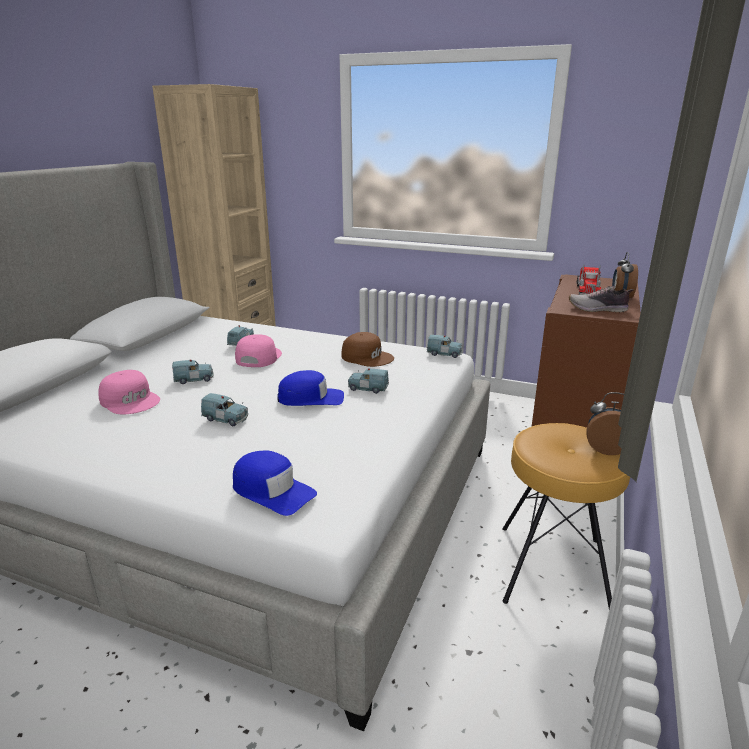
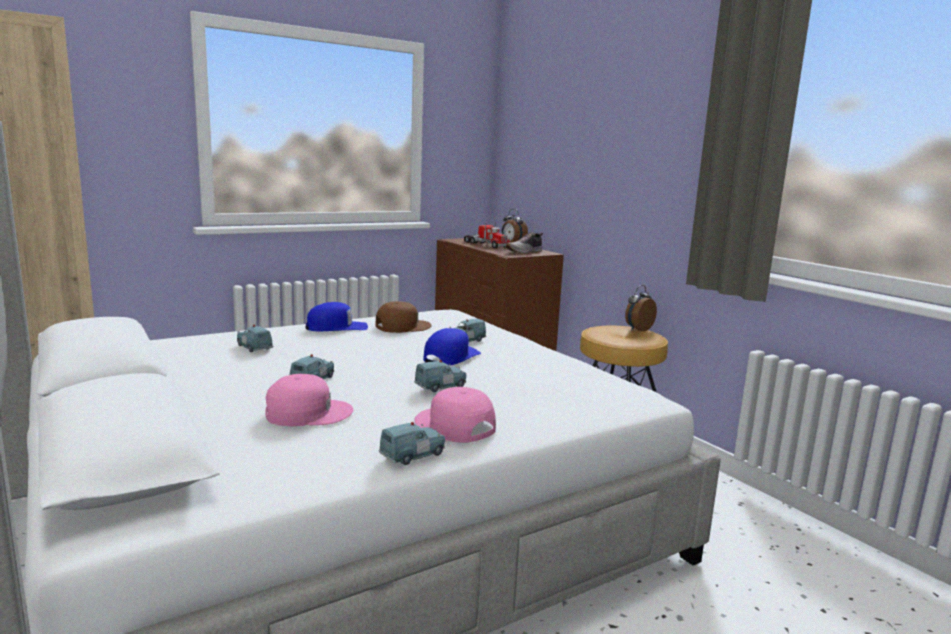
camera: 55 degrees left, 10 degrees down
(258, 357) = (314, 351): pink cap -> pink cap (454, 425)
(272, 491) = (597, 399): blue cap -> blue cap (337, 327)
(444, 354) = (446, 311): blue toy car -> blue toy car (413, 455)

